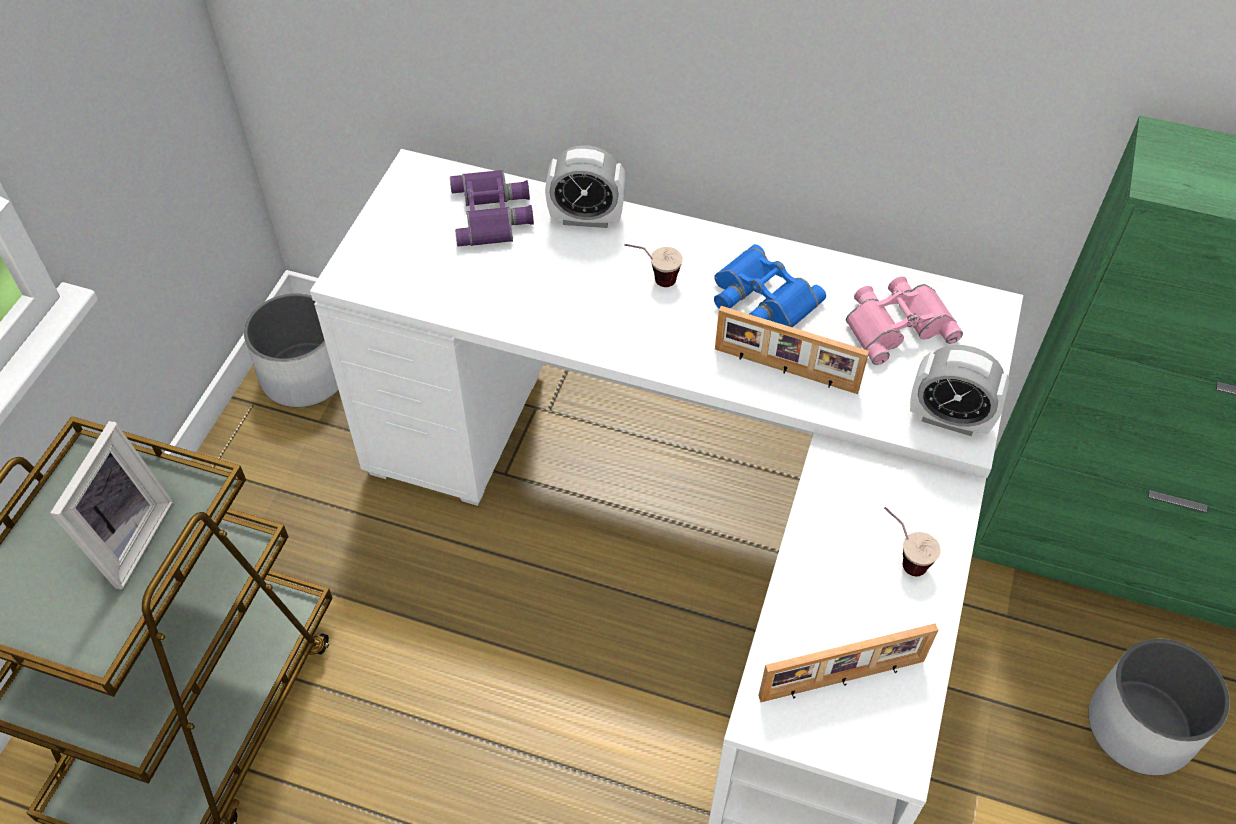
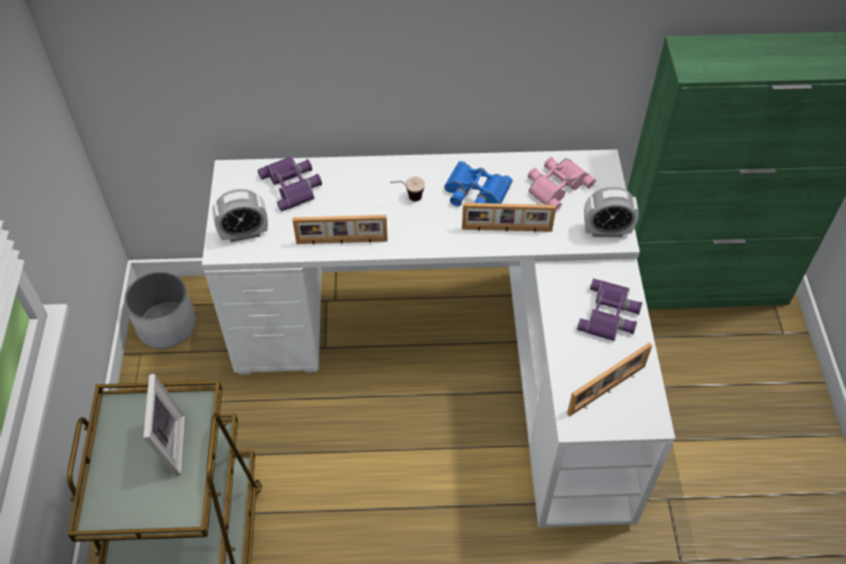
camera: 20 degrees left, 0 degrees up
(524, 316) = (342, 242): none -> picture frame
(586, 218) = (351, 172): alarm clock -> alarm clock (244, 233)
(901, 557) = (610, 315): cup -> purple binoculars
(1139, 725) = (741, 374): white planter -> none

